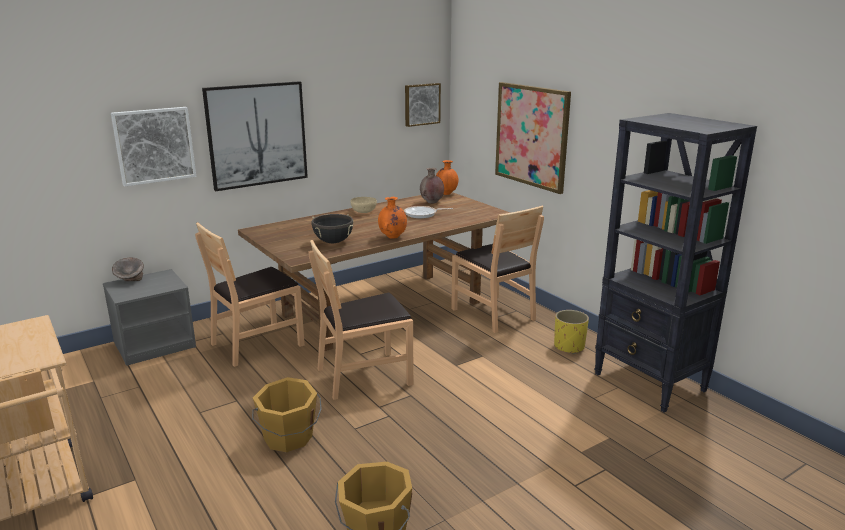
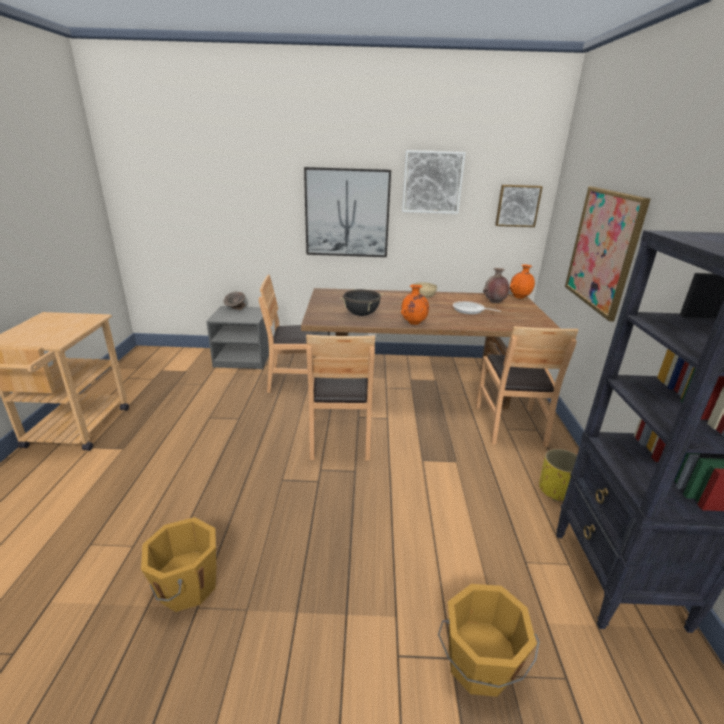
camera: 35 degrees right, 5 degrees up
(154, 145) = (264, 210): picture -> picture (432, 182)
(288, 438) = (233, 464): orange bucket -> orange bucket (479, 664)
(364, 375) = (340, 437): brown chair -> brown chair turned 105 degrees counterclockwise

